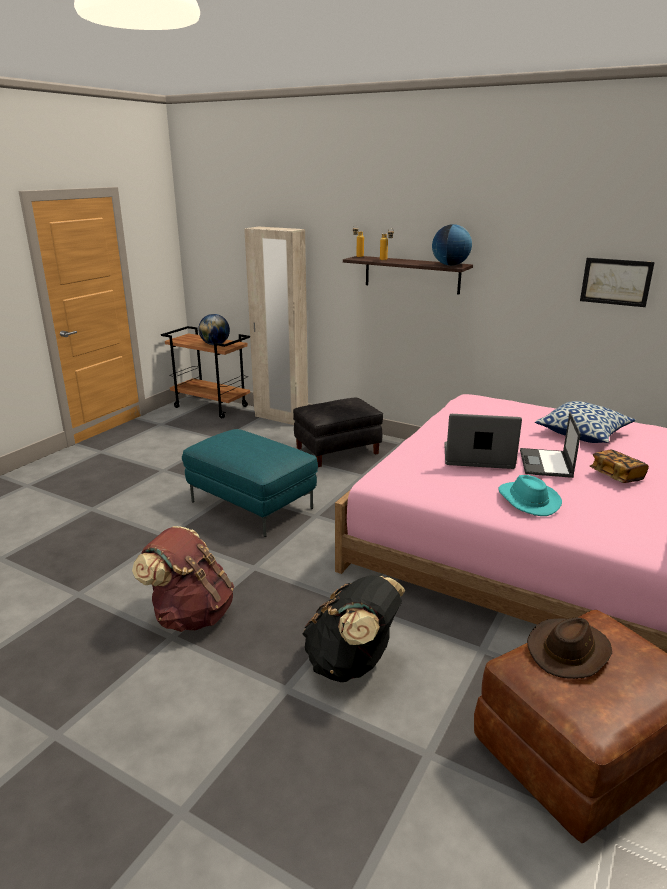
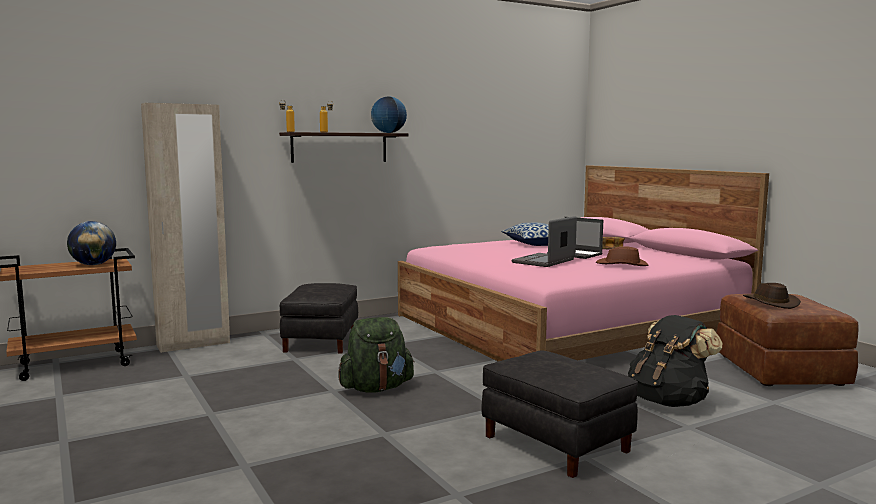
camera: 60 degrees left, 15 degrees down
(191, 615) = (555, 444): brown backpack -> black ottoman
(252, 505) = (376, 388): turquoise ottoman -> green backpack
(527, 500) = (622, 265): turquoise hat -> brown hat
(616, 282) = (494, 139): picture -> none

